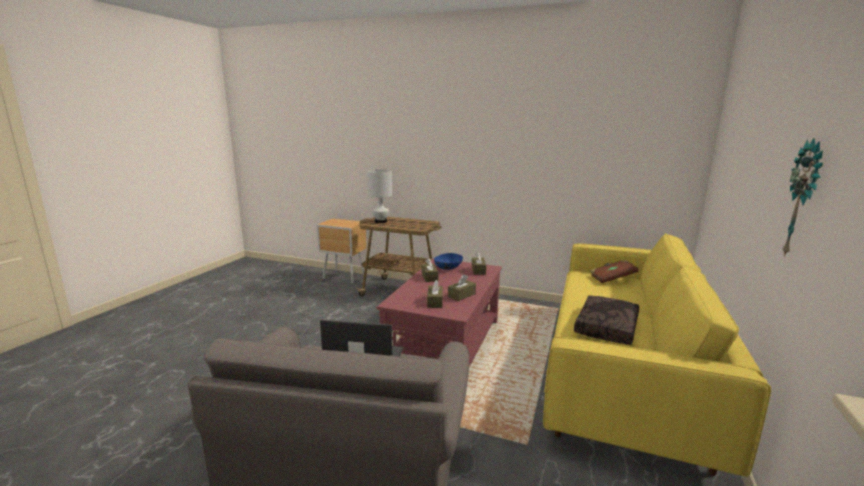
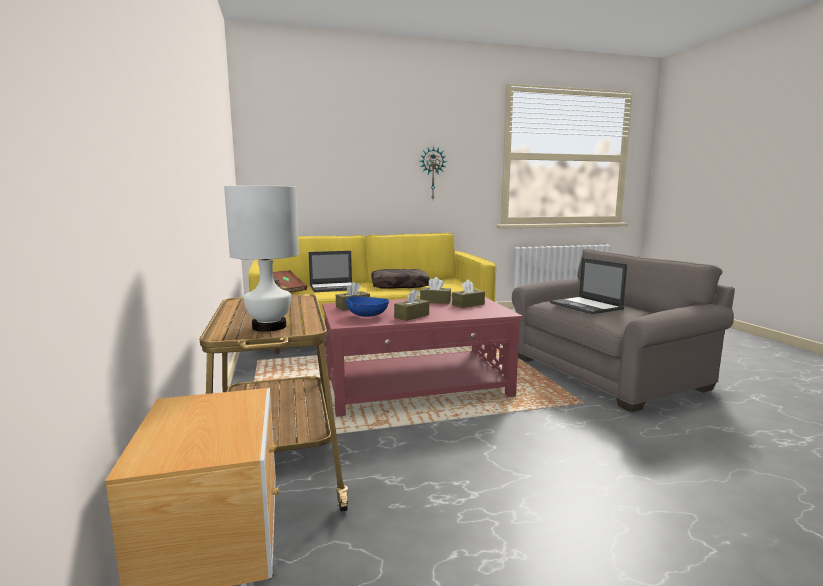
camera: 125 degrees left, 5 degrees down
(613, 296) = (334, 287): none -> laptop

